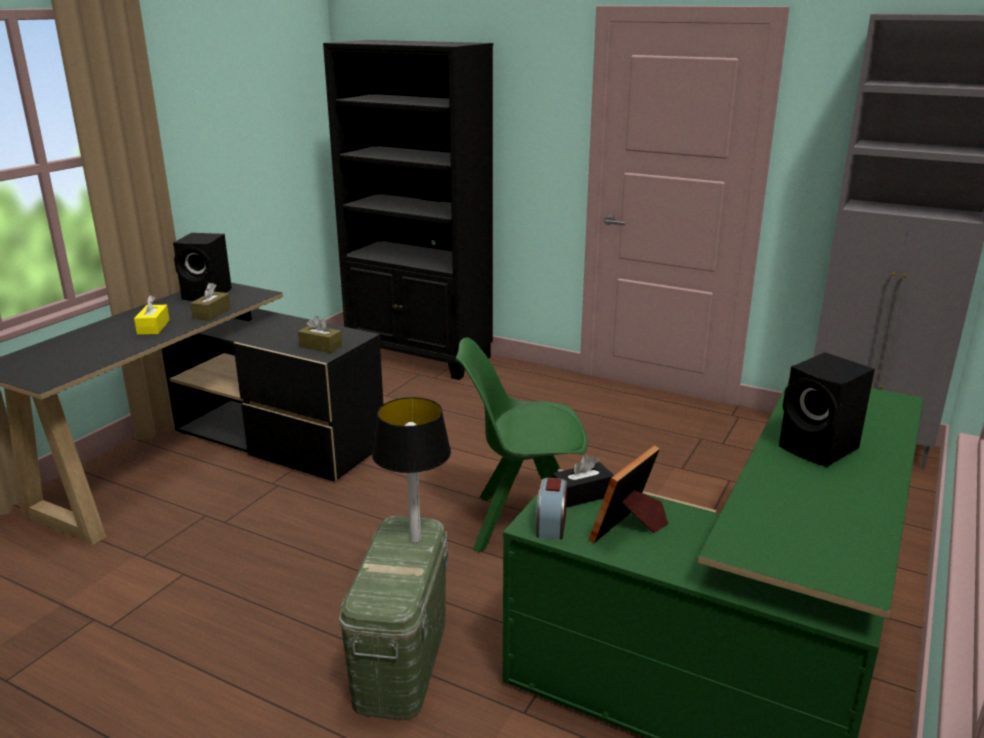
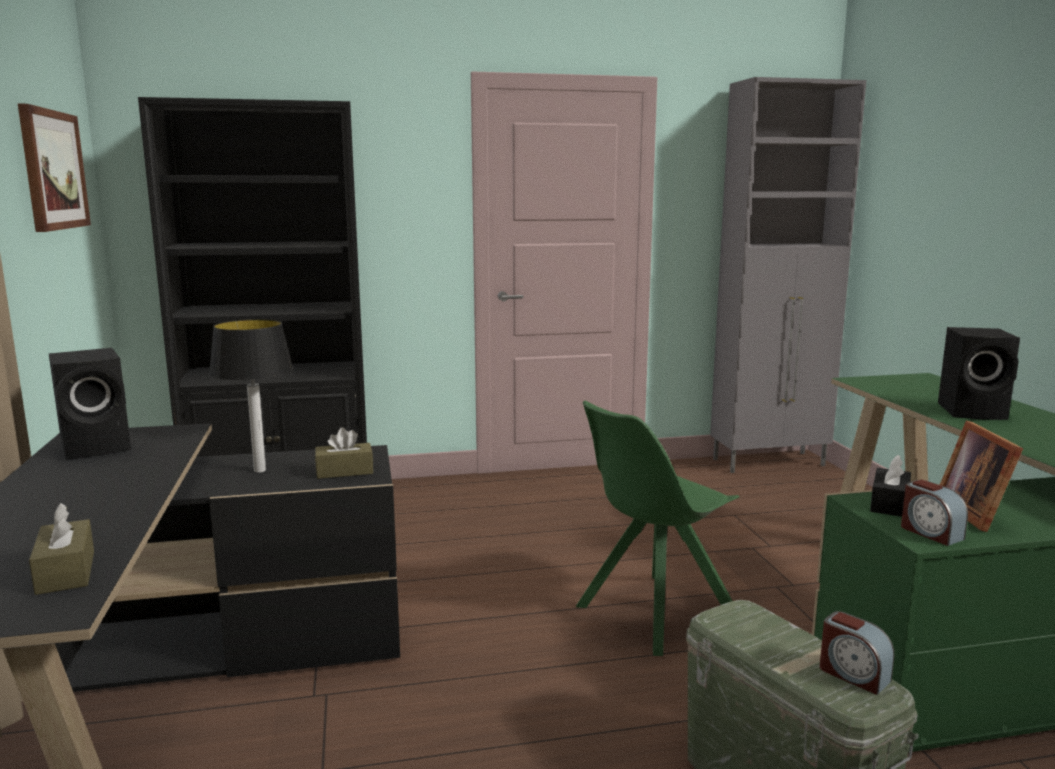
camera: 40 degrees left, 10 degrees down
(153, 327) = (97, 497): yellow tissue box -> none
(212, 313) = (159, 462): brown tissue box -> brown tissue box (66, 572)
(269, 97) = (53, 170): none -> picture
(397, 589) = (853, 674): none -> alarm clock
(416, 539) = (762, 623): table lamp -> table lamp (260, 470)

